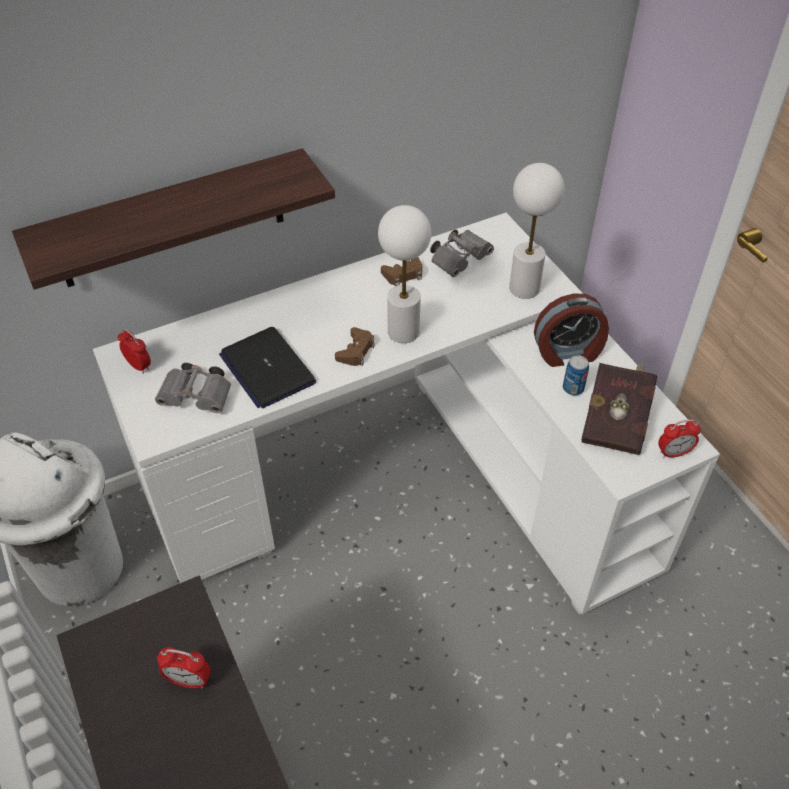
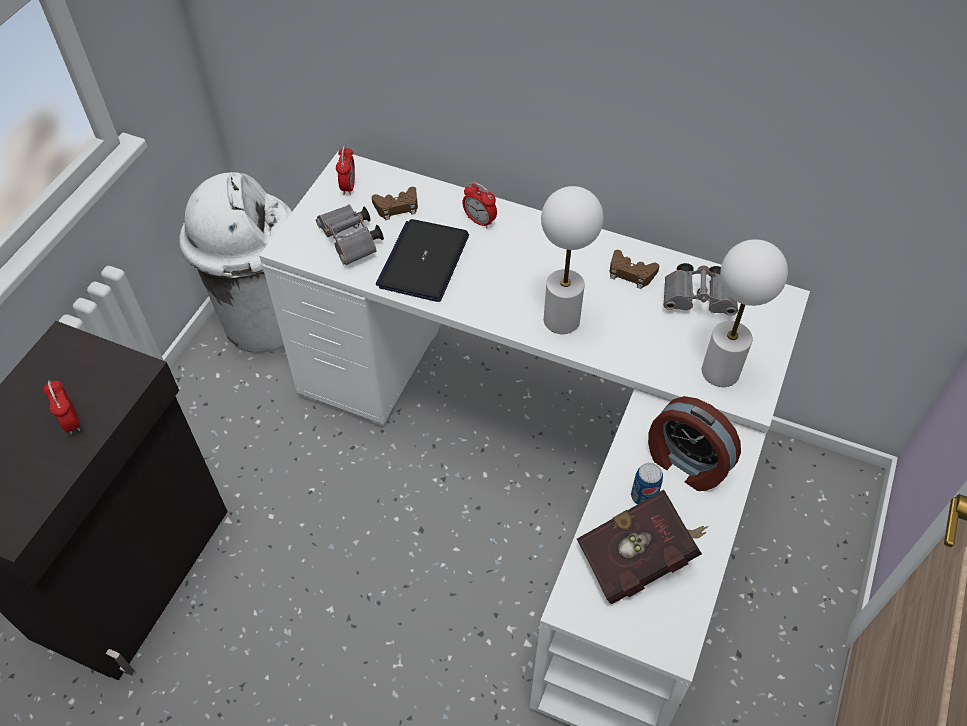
camera: 50 degrees right, 5 degrees up
(171, 220) = (433, 77): shelf -> none
(356, 351) = (503, 303): brown game controller -> brown game controller (397, 207)
(673, 453) = (648, 636): alarm clock -> alarm clock (479, 221)

